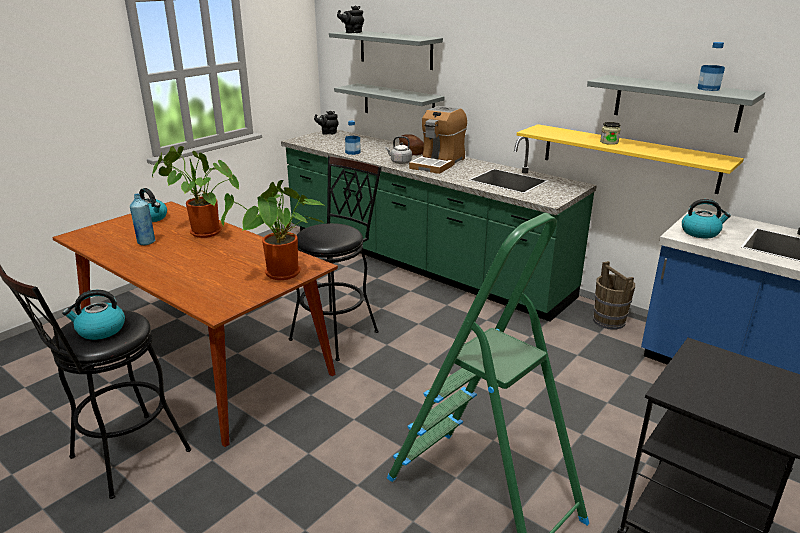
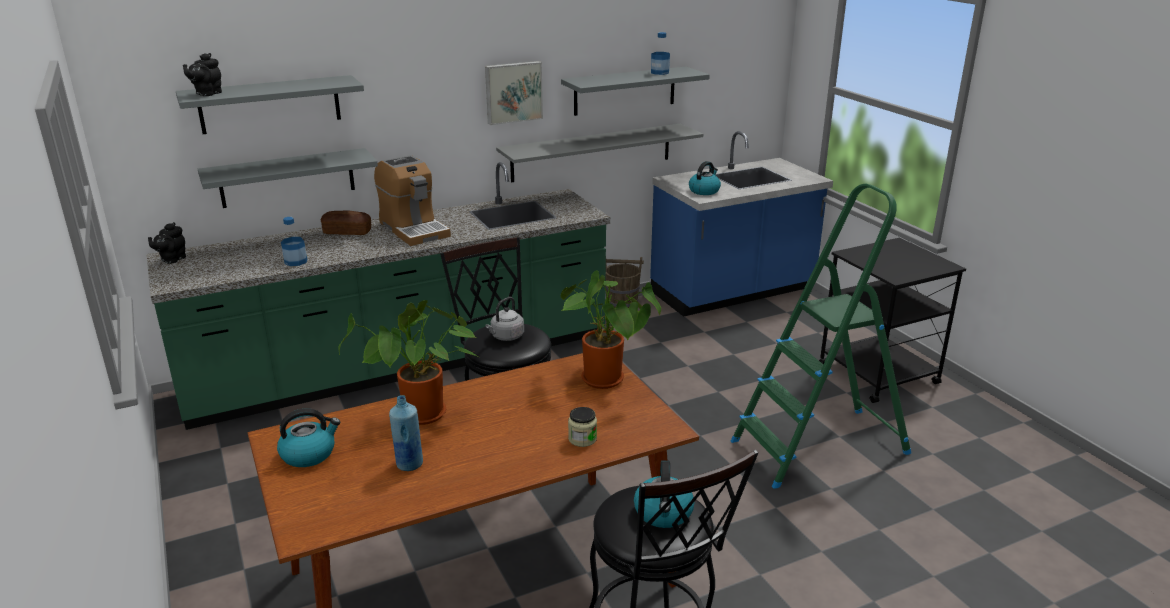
camera: 65 degrees left, 0 degrees up
(399, 162) = (380, 245): grey kettle -> grey kettle (506, 337)
(559, 78) = (513, 92): none -> picture
(609, 142) = (593, 142): jar -> jar (582, 439)
(628, 157) = (592, 152): yellow shelf -> grey shelf

